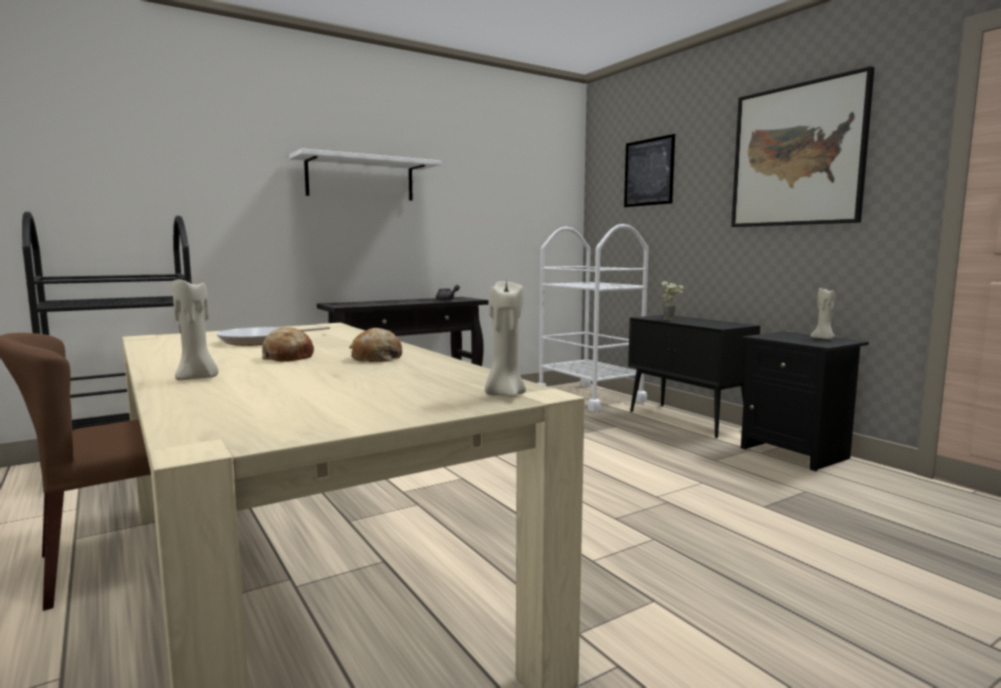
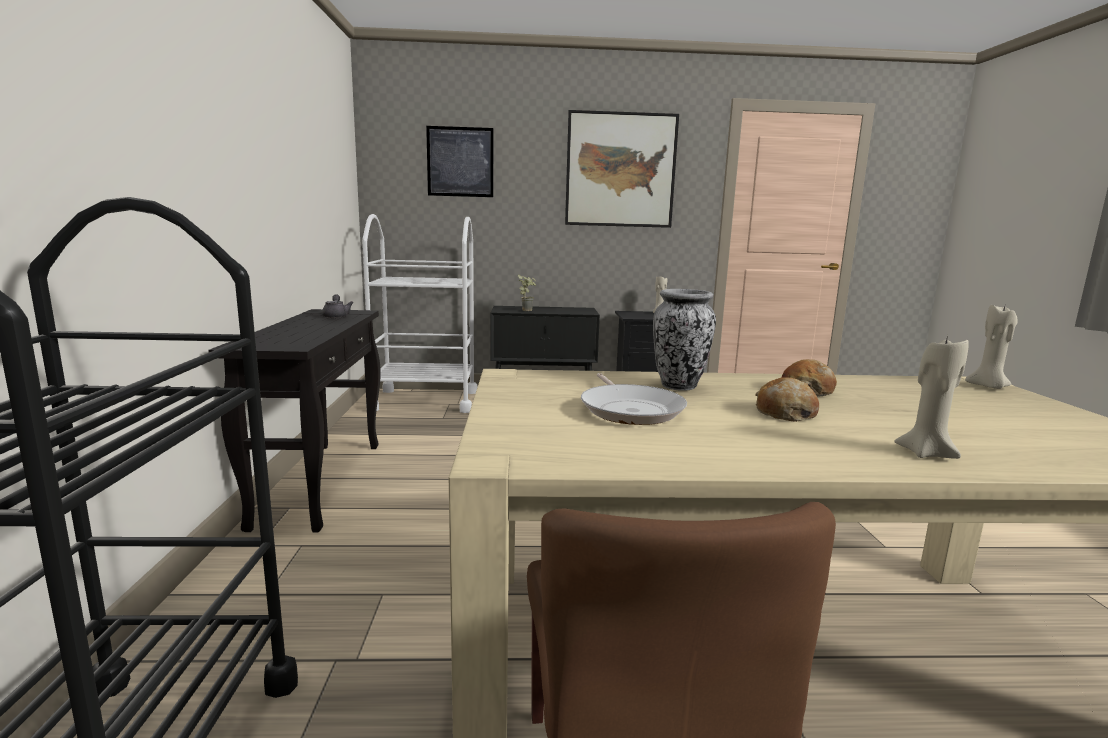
camera: 60 degrees left, 5 degrees up
(344, 342) = (679, 386): none -> vase
(360, 179) = (223, 132): white shelf -> none

